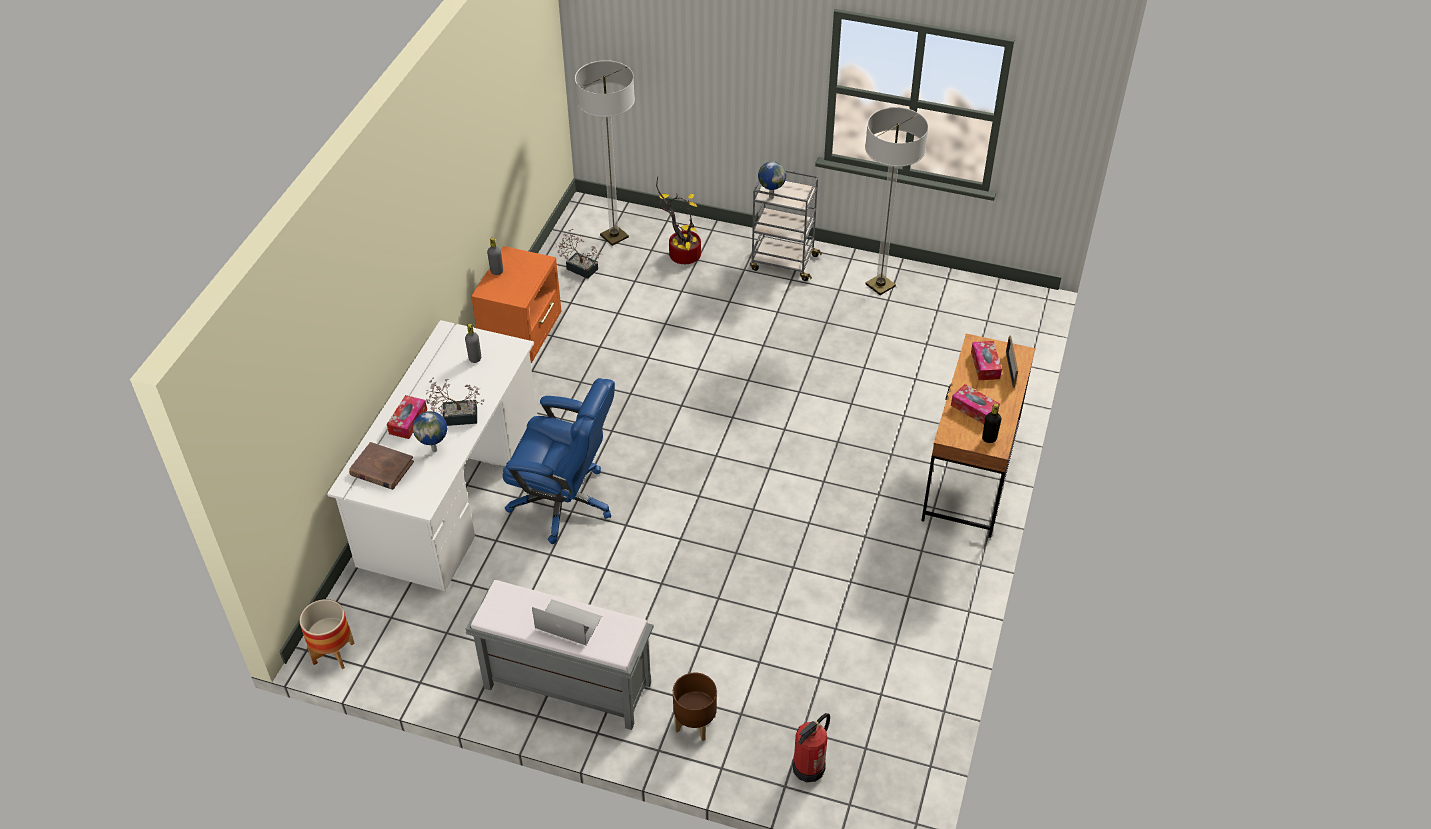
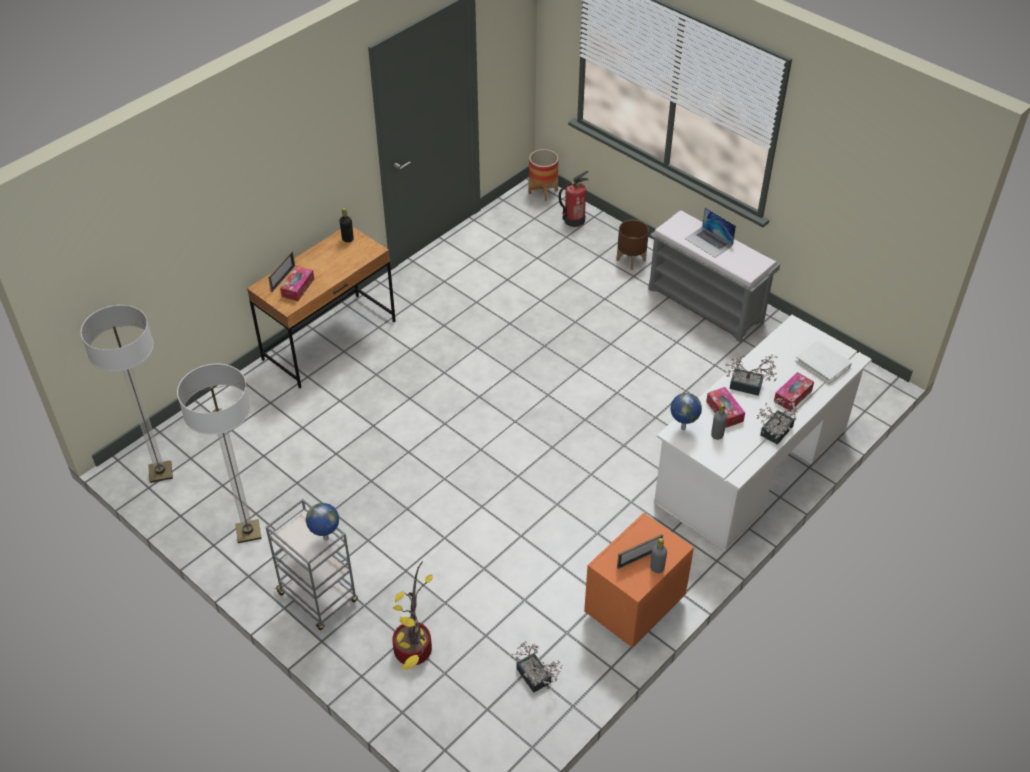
camera: 155 degrees left, 0 degrees up
(333, 653) = (870, 375): planter -> planter (543, 191)
(381, 468) = (823, 363): brown book -> white book
(419, 378) = (774, 433): none -> potted plant
(435, 449) = (775, 365): globe -> globe (682, 428)
(514, 274) = (639, 558): none -> picture frame
(564, 502) = (658, 426): blue office chair -> none
(614, 236) = (474, 712): floor lamp -> floor lamp (160, 472)
(974, 409) = (338, 261): tissue box -> tissue box (724, 411)

